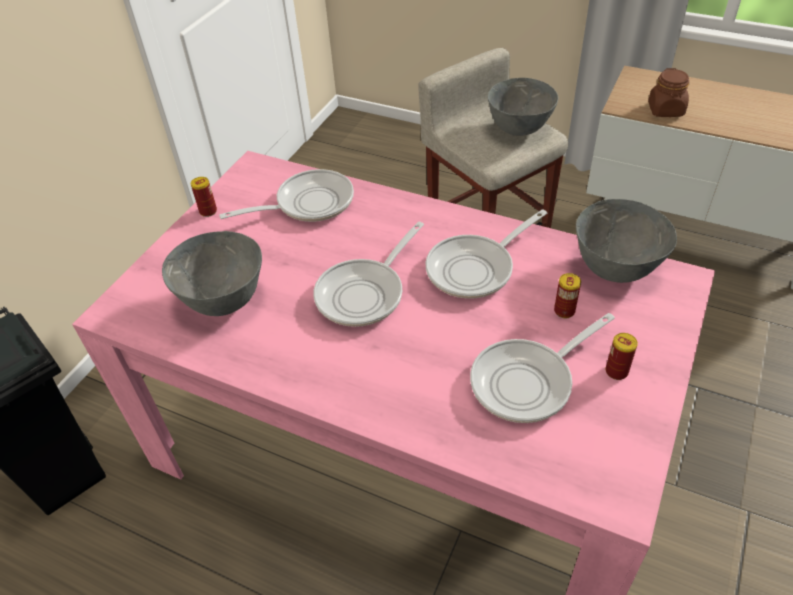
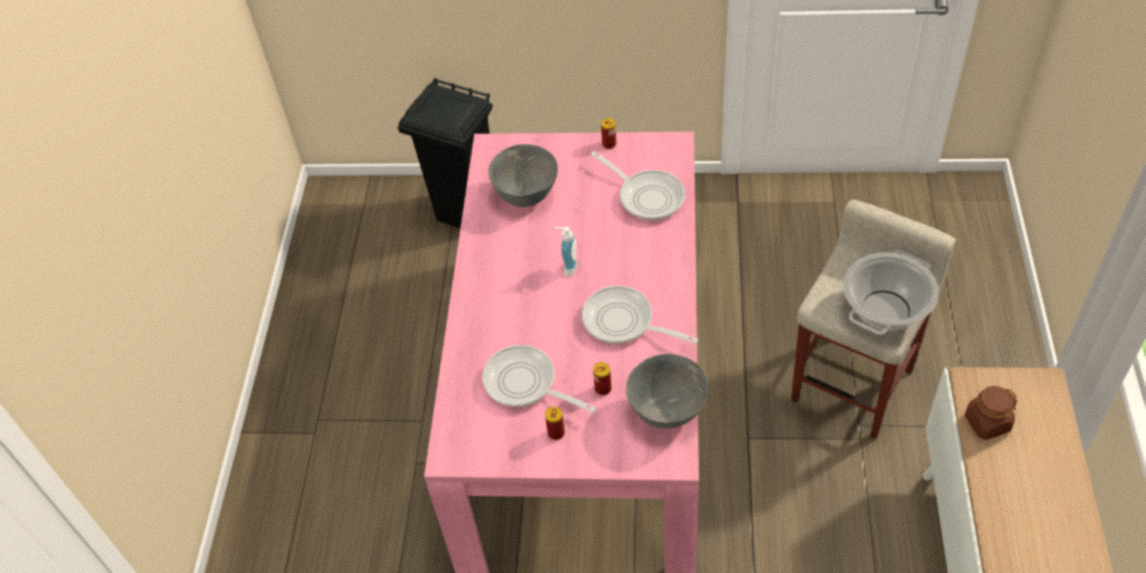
camera: 70 degrees right, 5 degrees up
(365, 293) = (567, 267): frying pan -> soap dispenser
(518, 129) = (885, 309): grey bowl -> cooking pot

